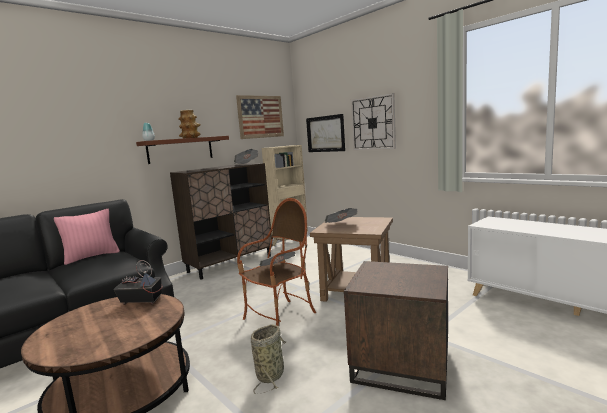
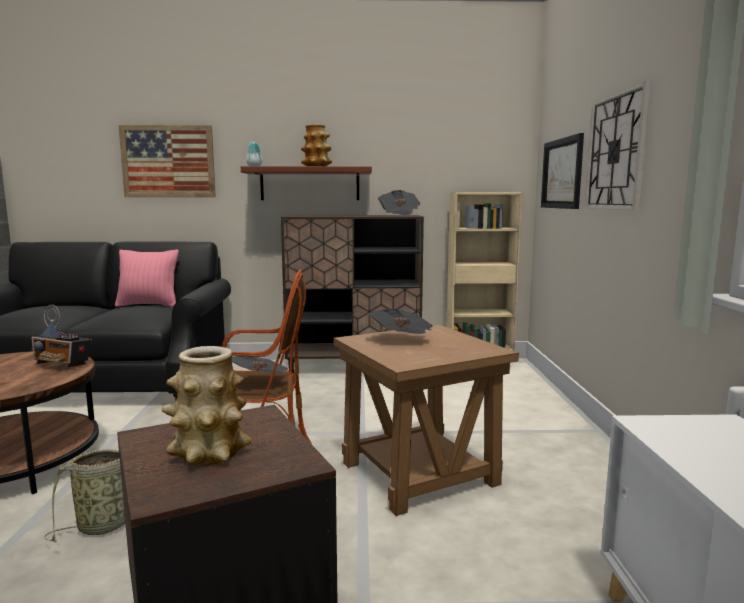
camera: 40 degrees right, 0 degrees up
(141, 302) = (63, 364): radio -> radio turned 150 degrees clockwise
(260, 117) = (459, 139): picture -> picture (168, 161)
(401, 279) = (208, 453): none -> vase

